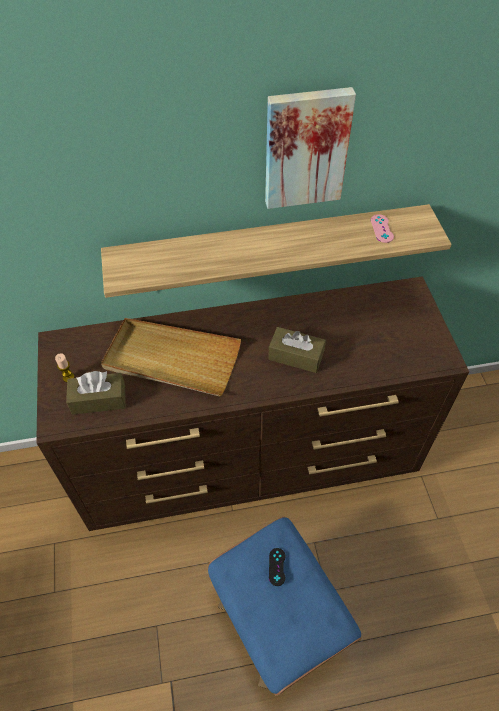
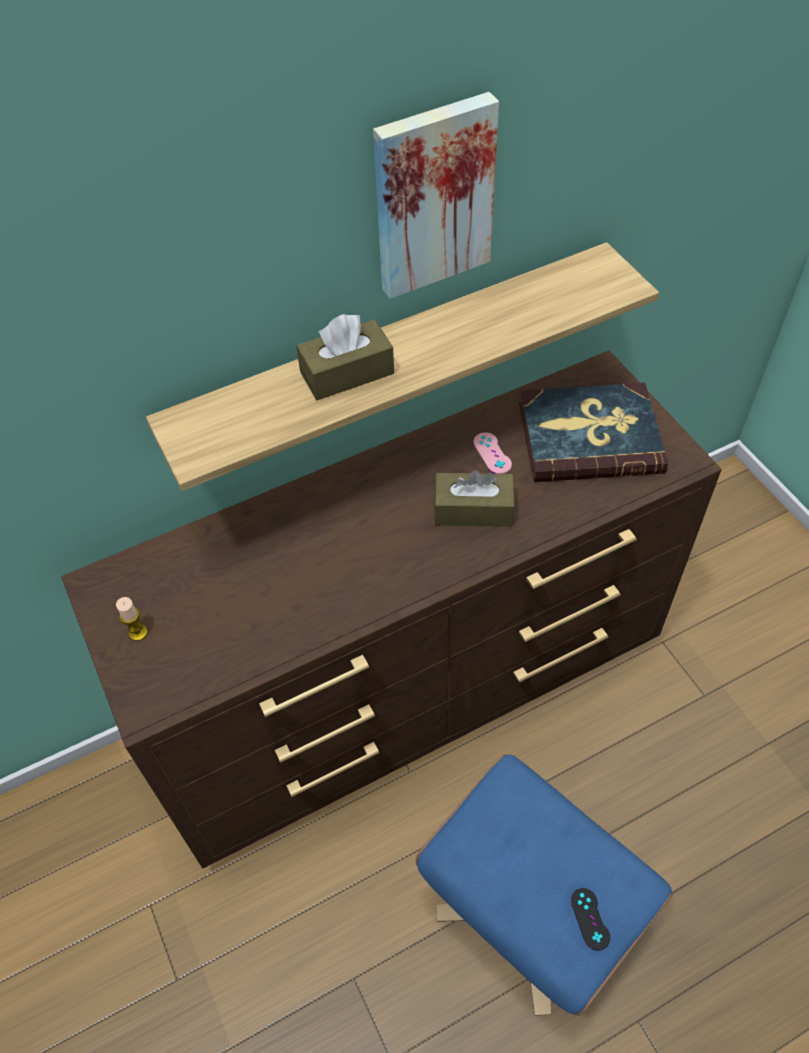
camera: 15 degrees left, 0 degrees up
(99, 399) = (200, 653): brown tissue box -> brown tissue box (347, 373)
(171, 359) = (289, 562): beige tray -> none
(277, 566) = (523, 829): black game controller -> black game controller (590, 919)
(382, 228) = (555, 292): pink game controller -> pink game controller (492, 453)
(388, 329) = (589, 437): none -> book

